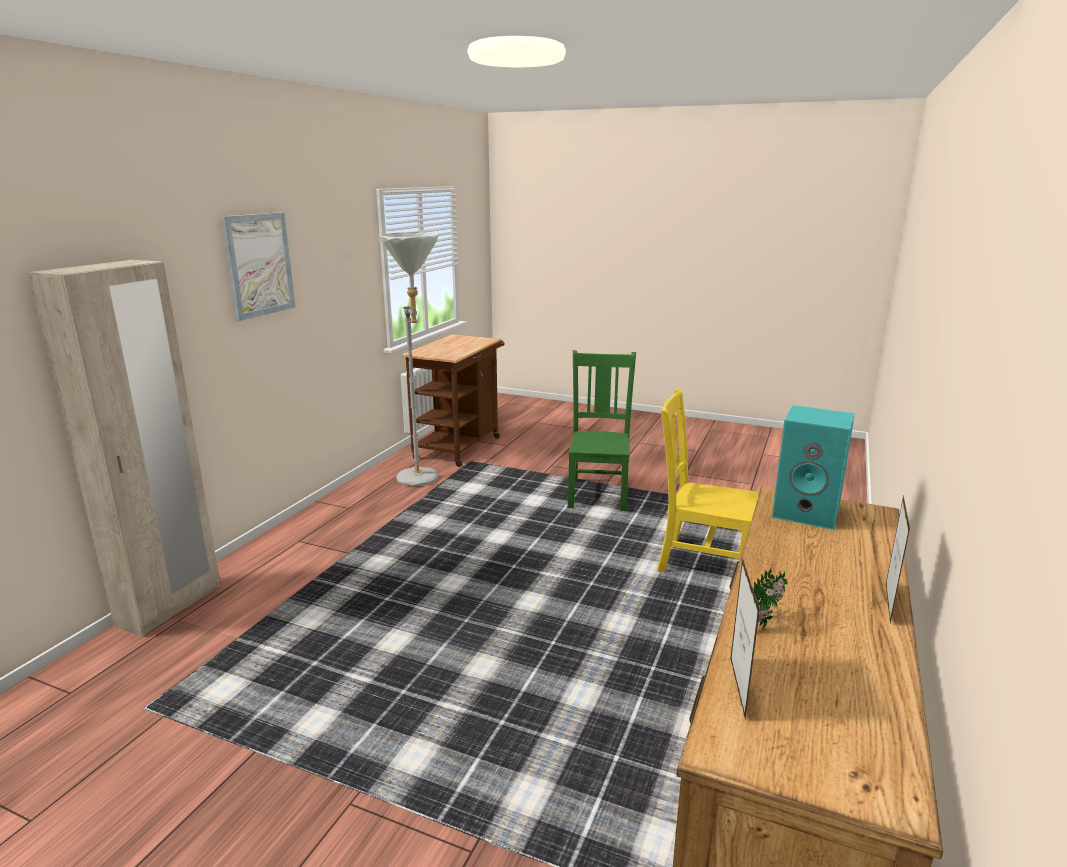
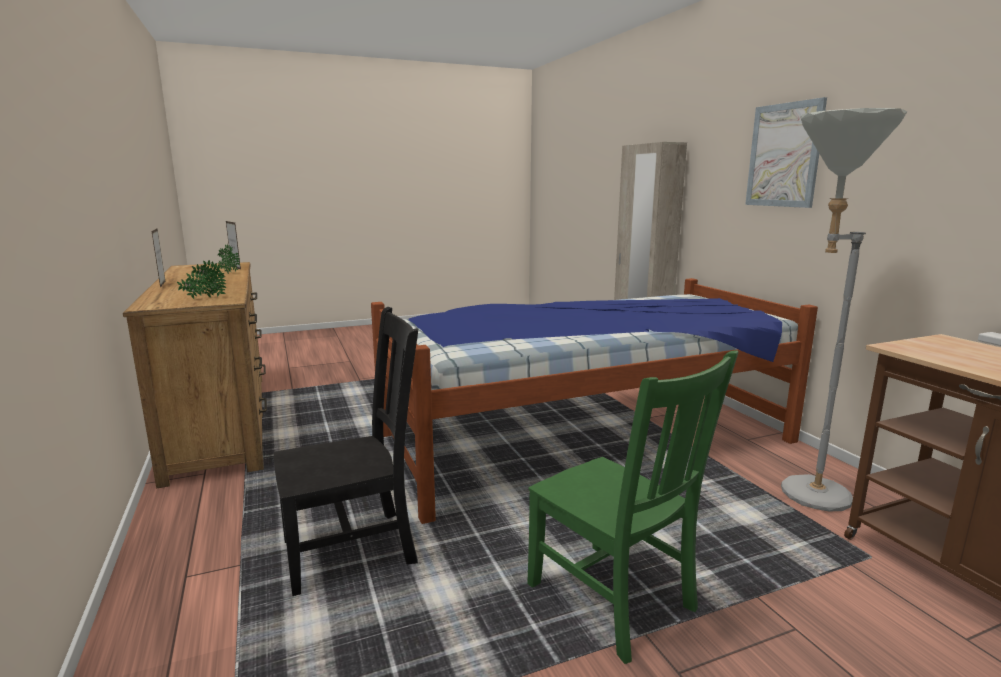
camera: 135 degrees right, 5 degrees down
(433, 561) = (583, 437): none -> bed
(700, 562) = (354, 550): yellow chair -> black chair
(807, 512) = (204, 298): turquoise speaker -> potted plant

